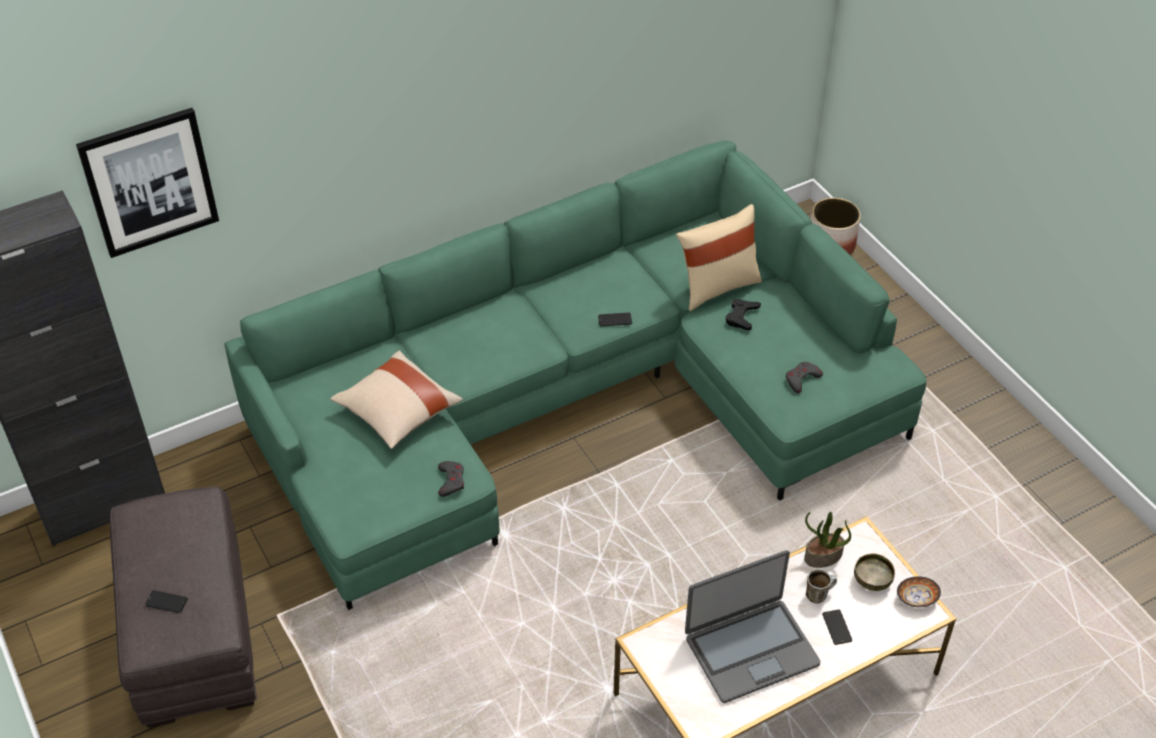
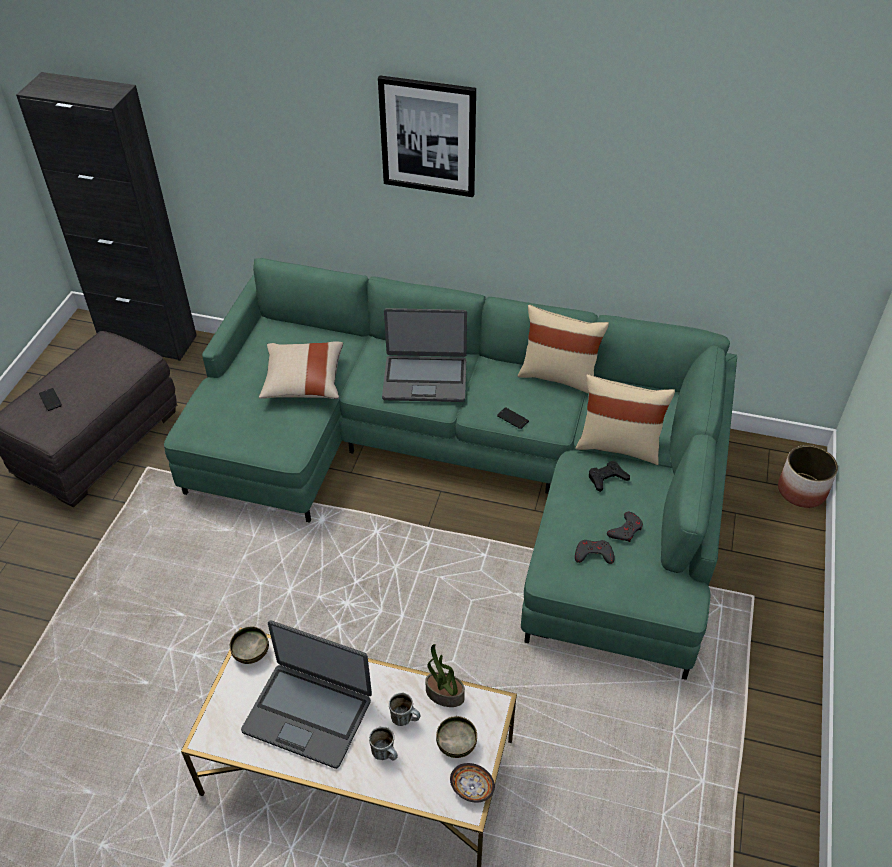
camera: 45 degrees right, 0 degrees up
(149, 182) = (205, 112): picture -> picture (428, 136)
(451, 481) = (276, 446): grey game controller -> grey game controller (625, 530)
(501, 336) = (425, 379): none -> laptop
(606, 261) = (559, 376): none -> beige pillow
(651, 647) = (252, 653): none -> bowl
(837, 627) = (386, 754): phone -> mug

